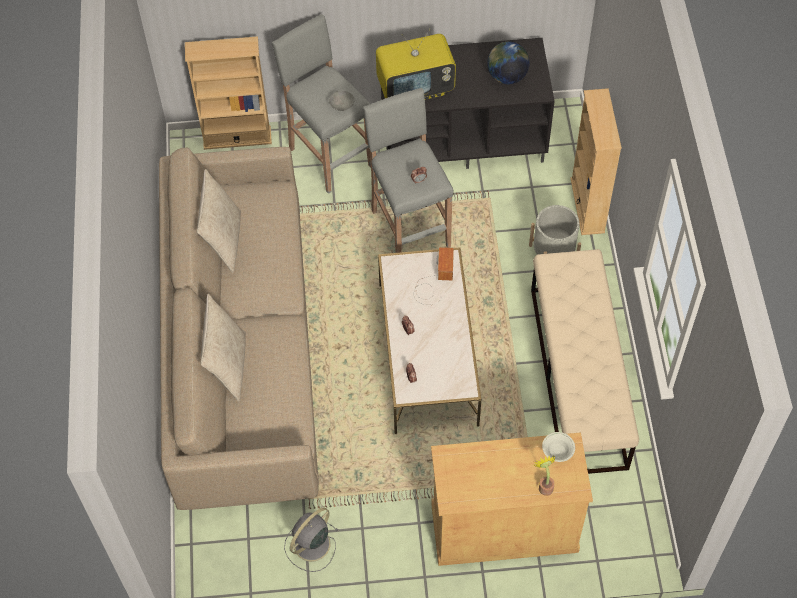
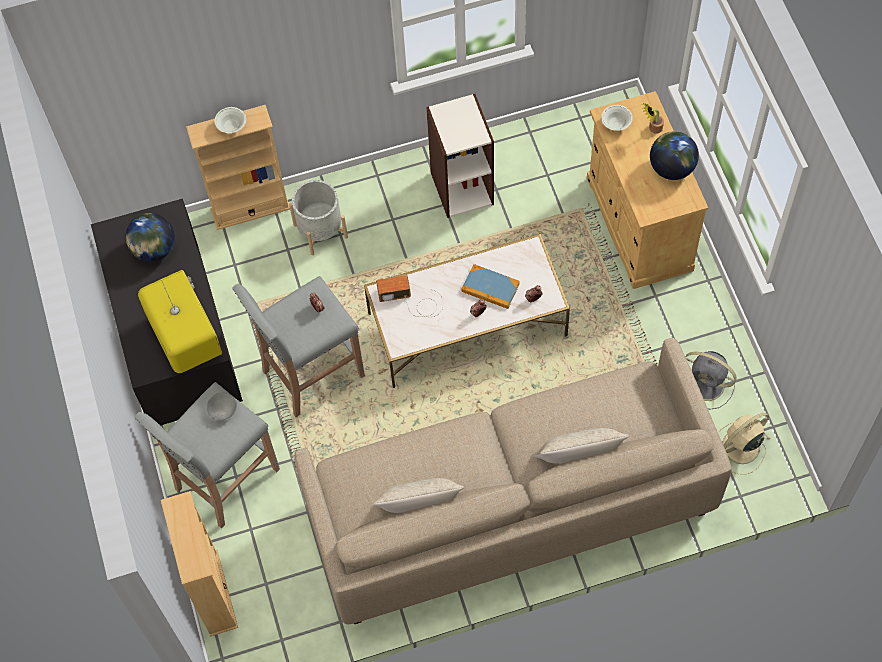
camera: 100 degrees left, 5 degrees up
(238, 556) = (739, 447): none -> beige fan
(431, 345) = (490, 288): none -> book
(493, 491) = (671, 168): none -> globe
(578, 377) = (462, 187): beige bench -> bookcase
(600, 120) = (231, 126): none -> white bowl

